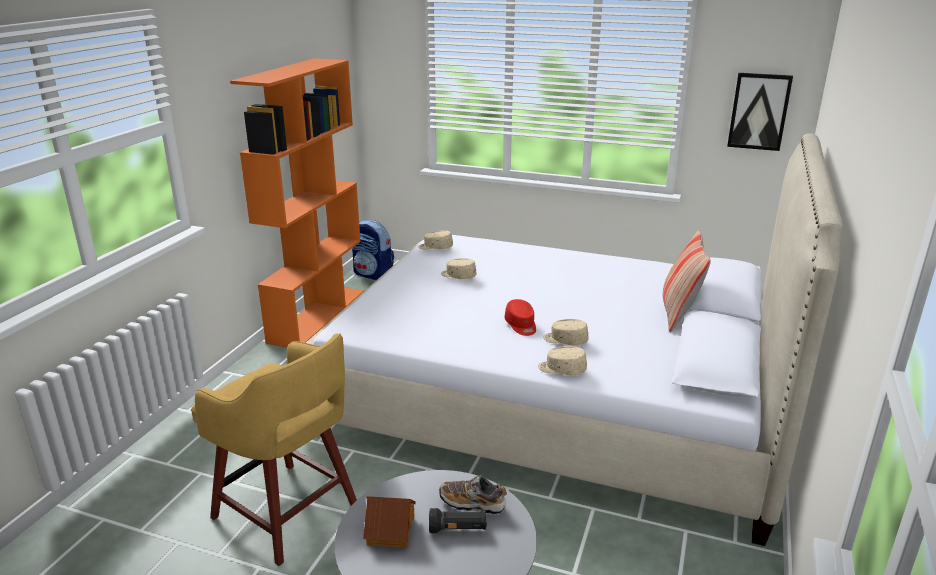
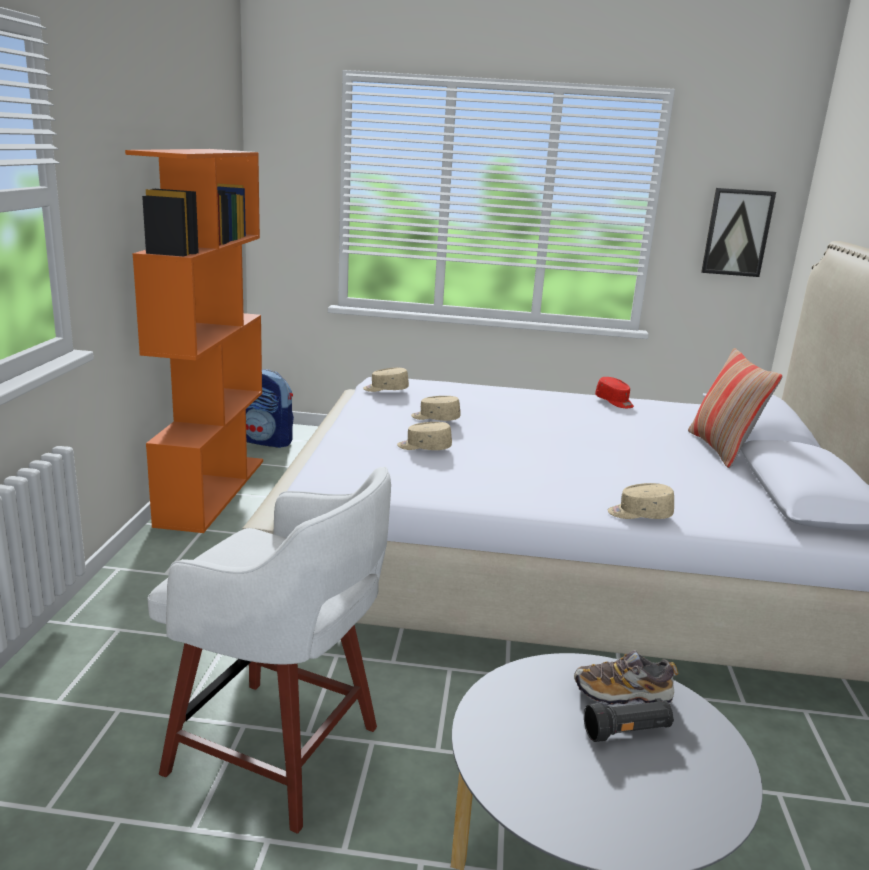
camera: 15 degrees left, 5 degrees down
(288, 514) = (279, 753): yellow stool -> white stool
(390, 530) = (533, 746): toy house -> none
(521, 325) = (552, 468): red cap -> red cap (614, 401)
(565, 340) = (618, 482): beige cap -> beige cap (424, 447)

